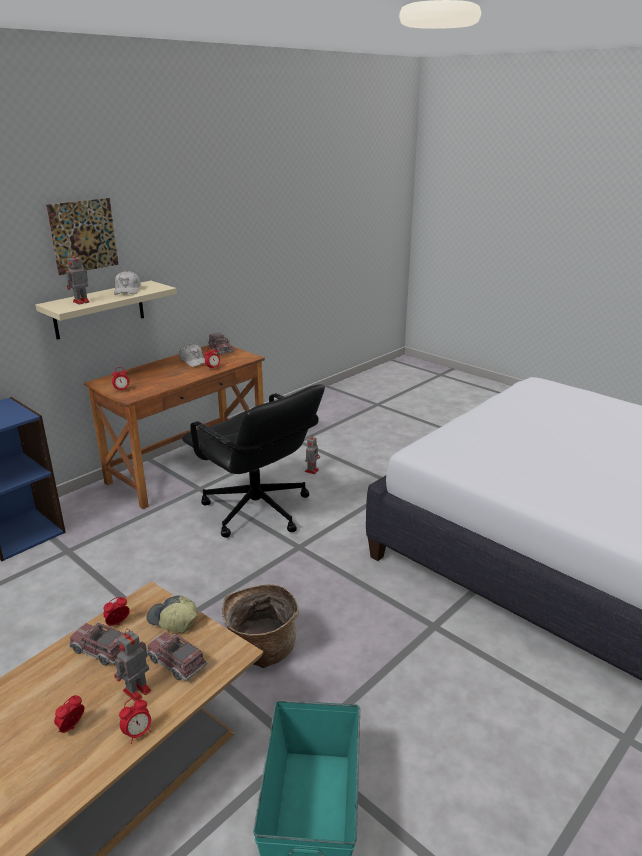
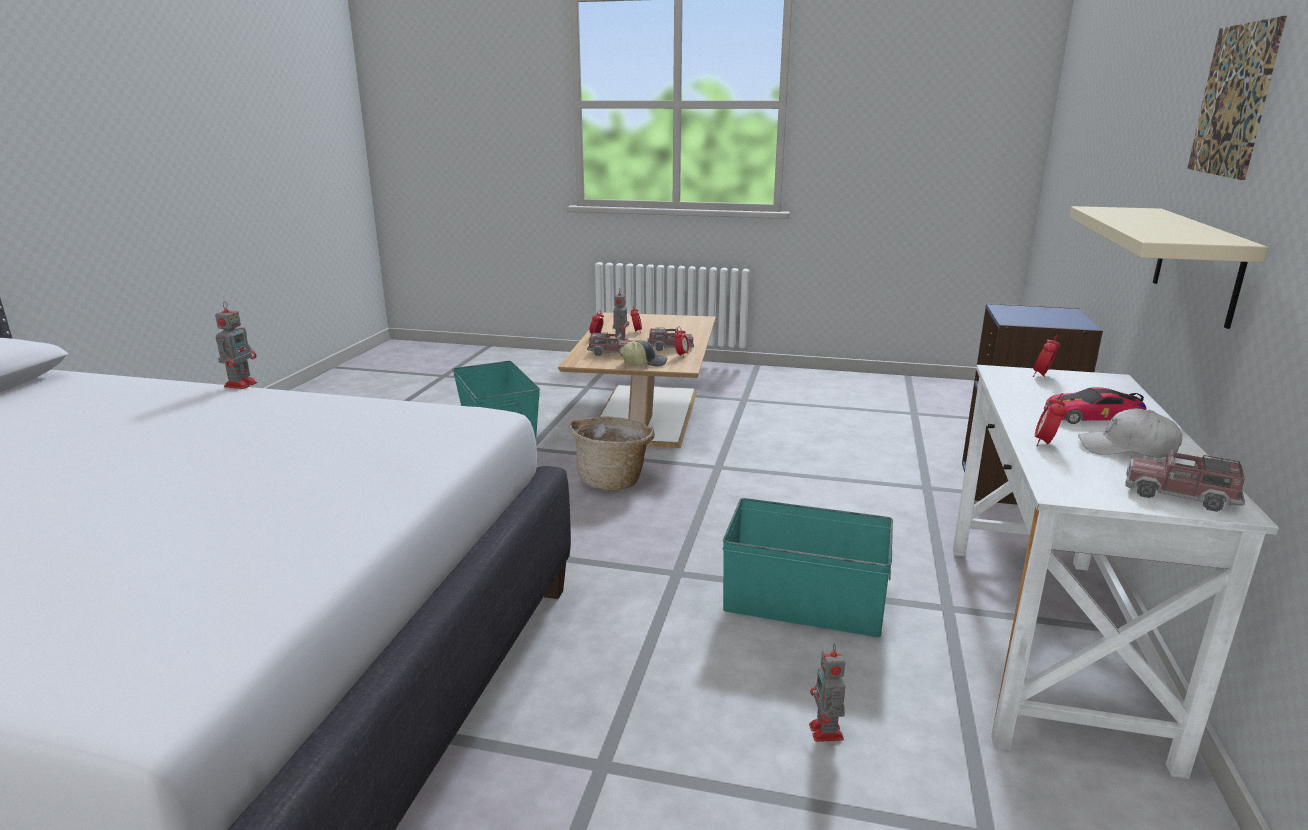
camera: 150 degrees right, 5 degrees down
(80, 302) = (1128, 213): toy robot -> toy robot (241, 384)
(127, 290) = (1175, 229): white cap -> none
(166, 371) = (1092, 416): none -> toy car
(188, 467) = (1048, 642): brown desk -> white desk
(256, 511) = (803, 602): black office chair -> turquoise storage box

